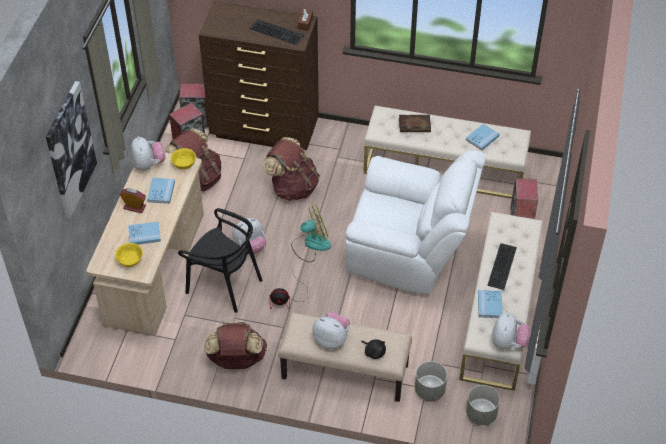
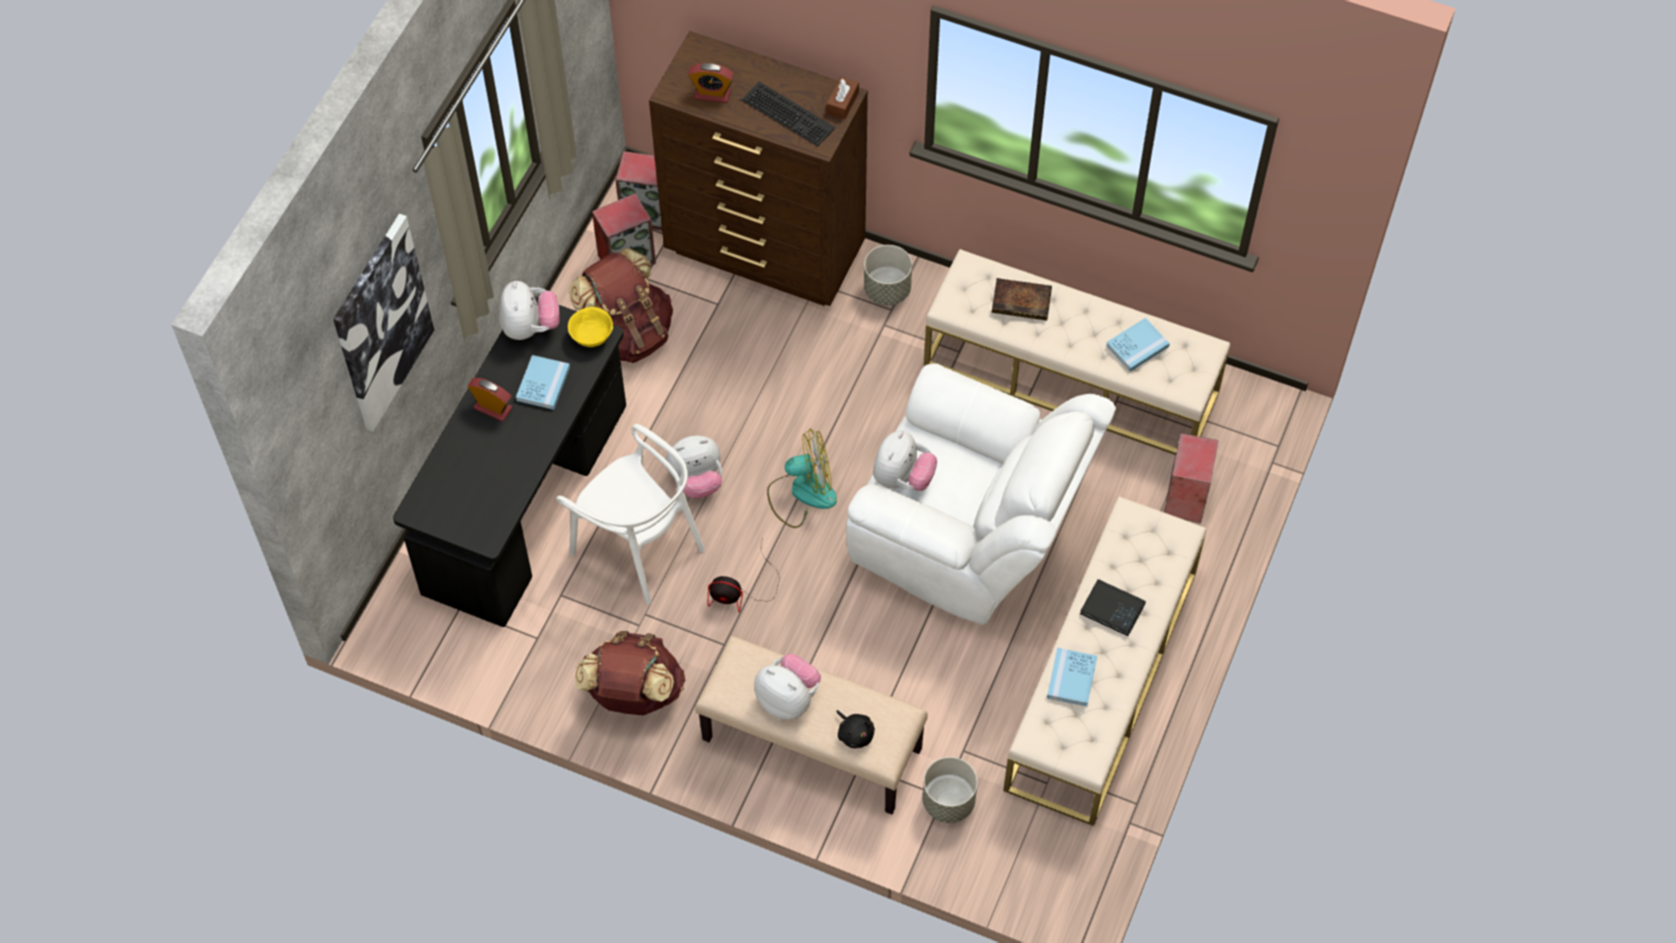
camera: 10 degrees right, 10 degrees up
(130, 261) = (469, 511): yellow bowl -> none
(144, 234) = (500, 463): blue book -> none
(155, 269) = (525, 500): beige desk -> black desk
(224, 284) = (638, 547): black chair -> white chair
(233, 27) = (712, 94): none -> alarm clock
(293, 187) = (792, 375): brown backpack -> none
(481, 414) = (1026, 860): grey planter -> grey planter (887, 290)
(503, 267) = (1112, 609): keyboard -> black book
(508, 343) = (1086, 754): plush toy -> plush toy (902, 478)

